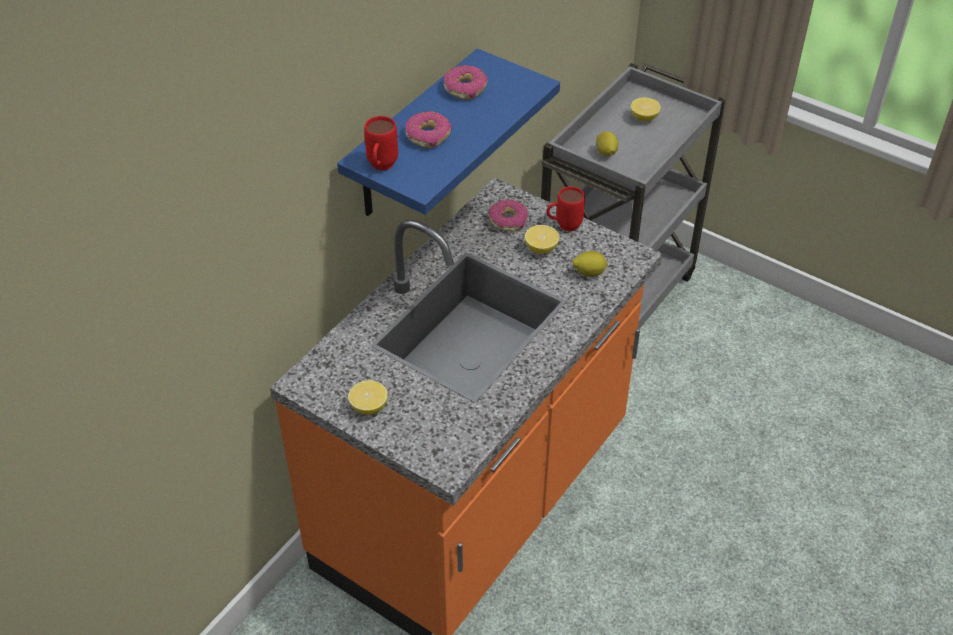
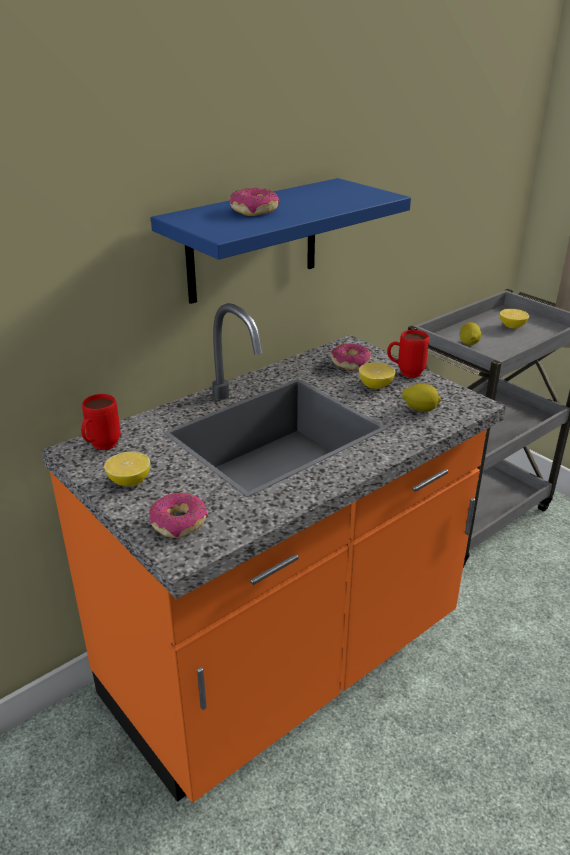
camera: 15 degrees right, 15 degrees down
(381, 168) = (191, 221): red mug -> red mug (101, 447)
(465, 88) = (311, 192): donut -> donut (179, 522)

